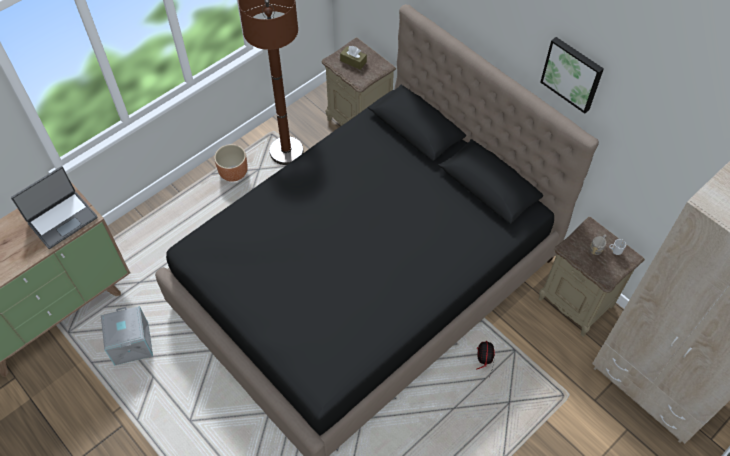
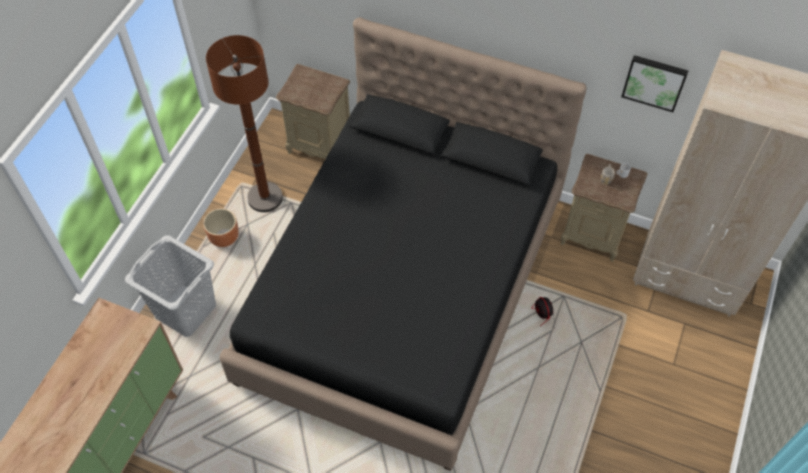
camera: 25 degrees left, 0 degrees up
(62, 219) = (119, 339): laptop -> none
(131, 344) = (213, 437): grey storage box -> none
(168, 223) = (185, 310): none -> grey laundry basket
(353, 61) = (307, 87): brown tissue box -> none
(573, 73) = (546, 33): picture -> picture (654, 81)

